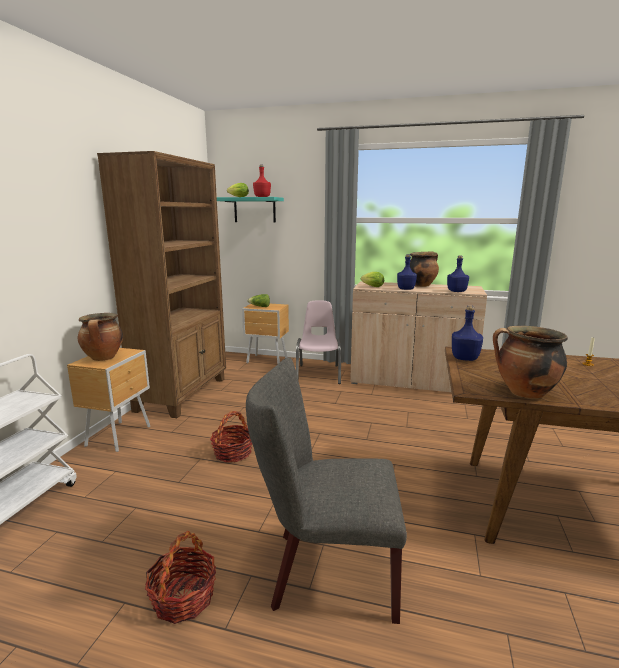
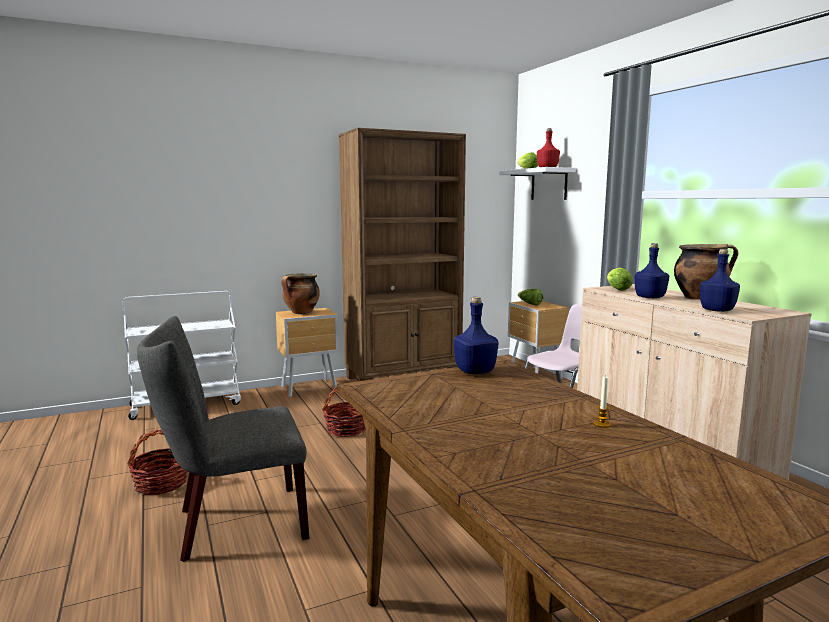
camera: 50 degrees right, 5 degrees down
(254, 210) = (549, 184): turquoise shelf -> white shelf
(325, 571) = (233, 524): grey chair -> grey chair turned 75 degrees counterclockwise
(524, 393) = (395, 406): cooking pot -> none

